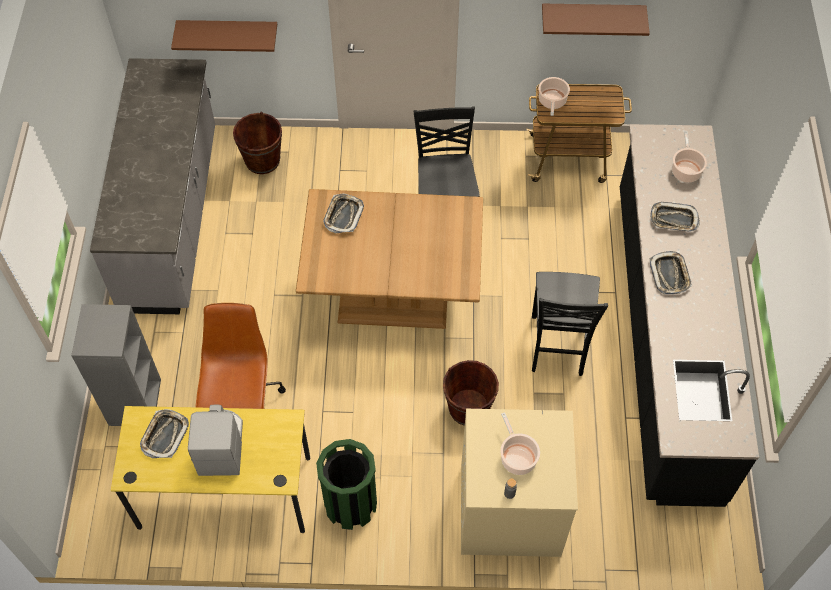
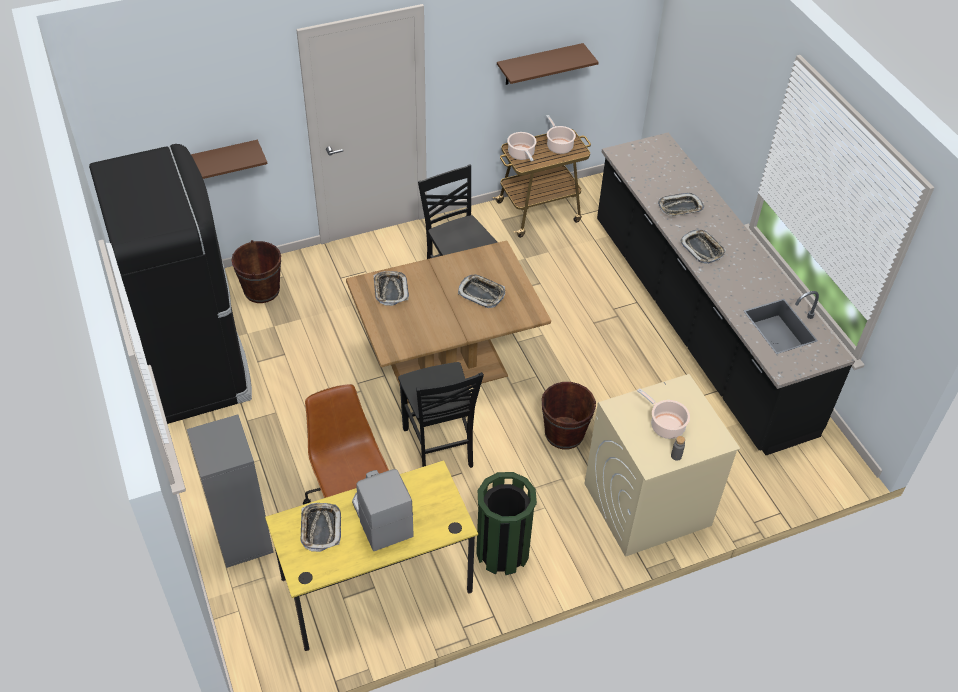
camera: 25 degrees left, 10 degrees down
(172, 218) = (197, 365): grey counter -> black fridge
(427, 248) = (481, 293): none -> tray
(557, 347) = (613, 359): black chair -> black chair (439, 448)
(685, 170) = (667, 169): cooking pot -> cooking pot (559, 146)

